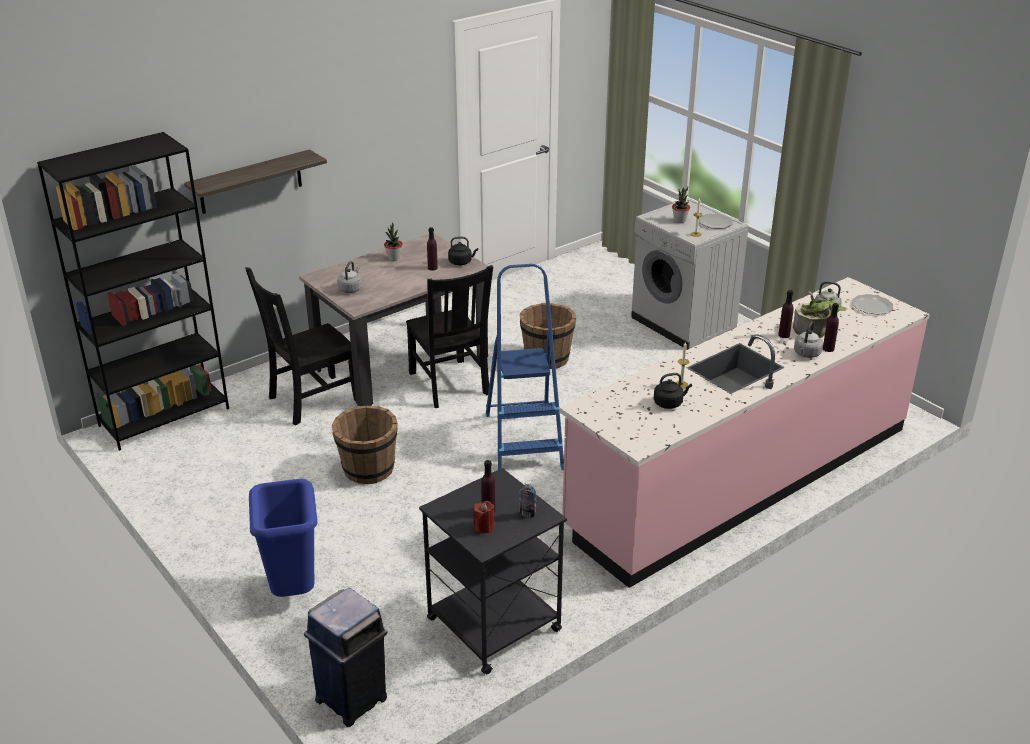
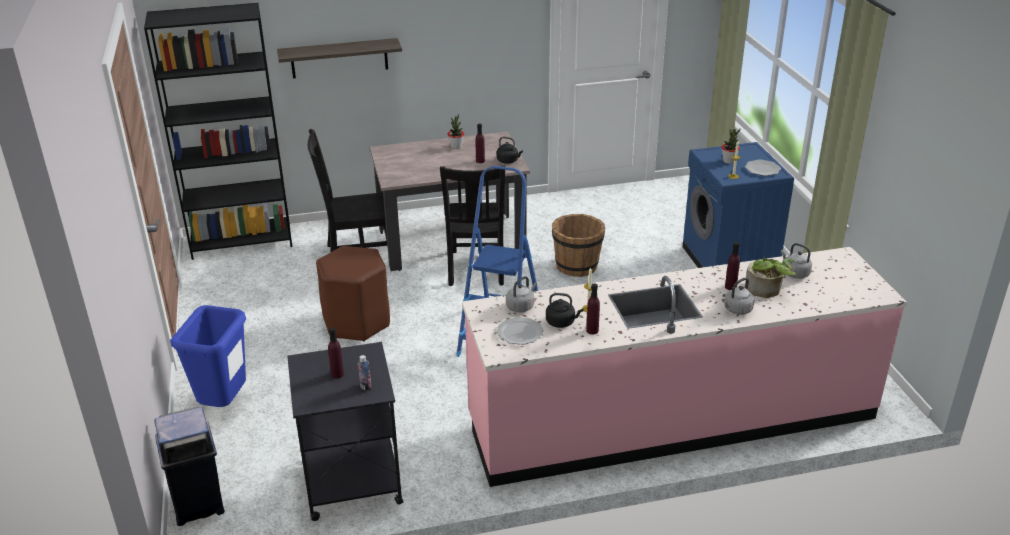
camera: 25 degrees right, 0 degrees up
(350, 289) = (399, 165): grey kettle -> grey kettle (521, 306)
(368, 470) = (356, 323): brown bucket -> brown stool
(484, 527) = (321, 387): red candle -> none
(682, 323) = (727, 263): white washing machine -> blue washing machine
(828, 349) = (764, 310): purple bottle -> purple bottle (592, 330)
(872, 306) = (849, 280): plate -> plate (520, 332)

